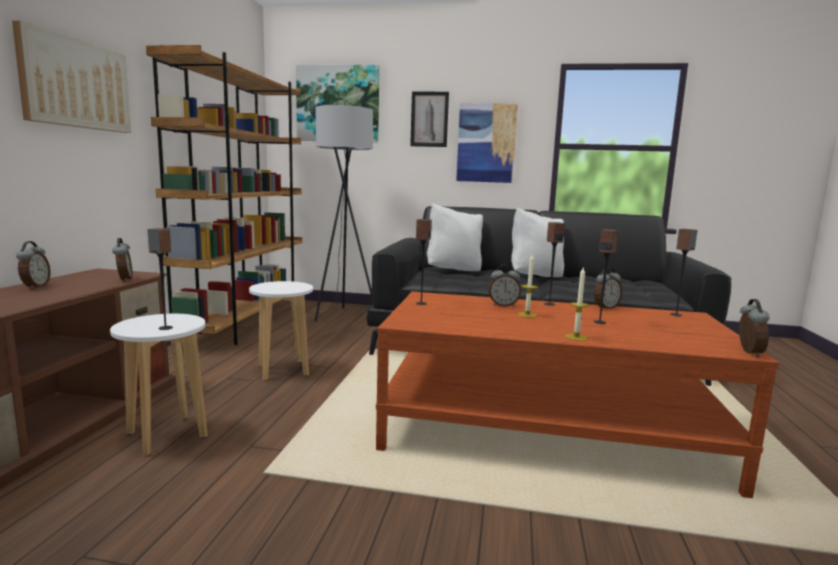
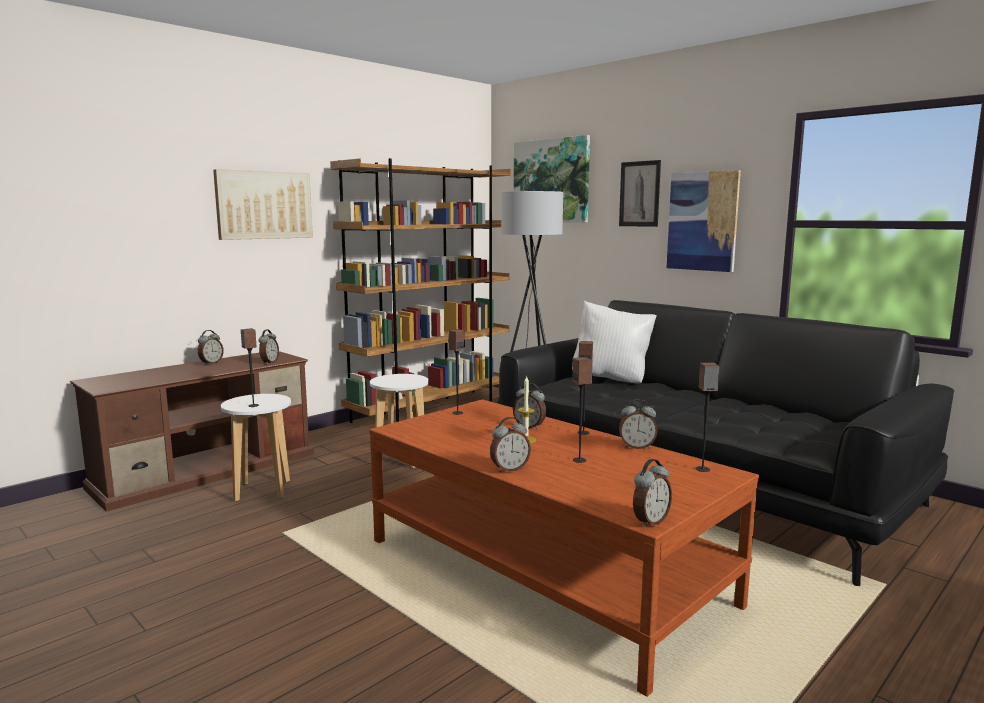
camera: 35 degrees right, 0 degrees up
(535, 276) = (698, 398): white pillow -> none
(576, 337) = (509, 469): candle -> alarm clock

